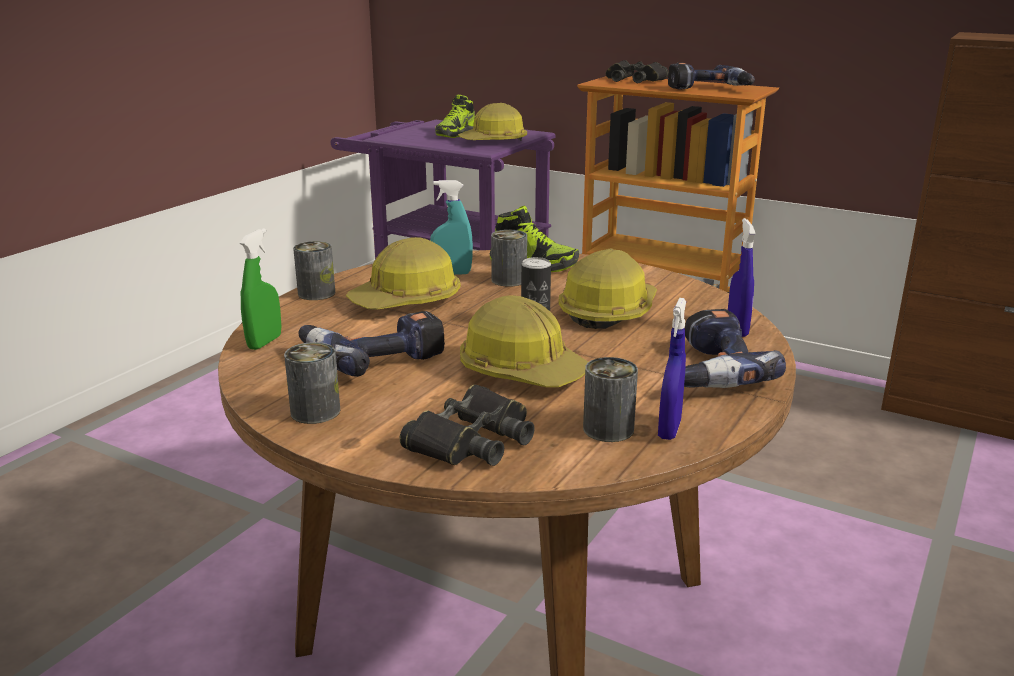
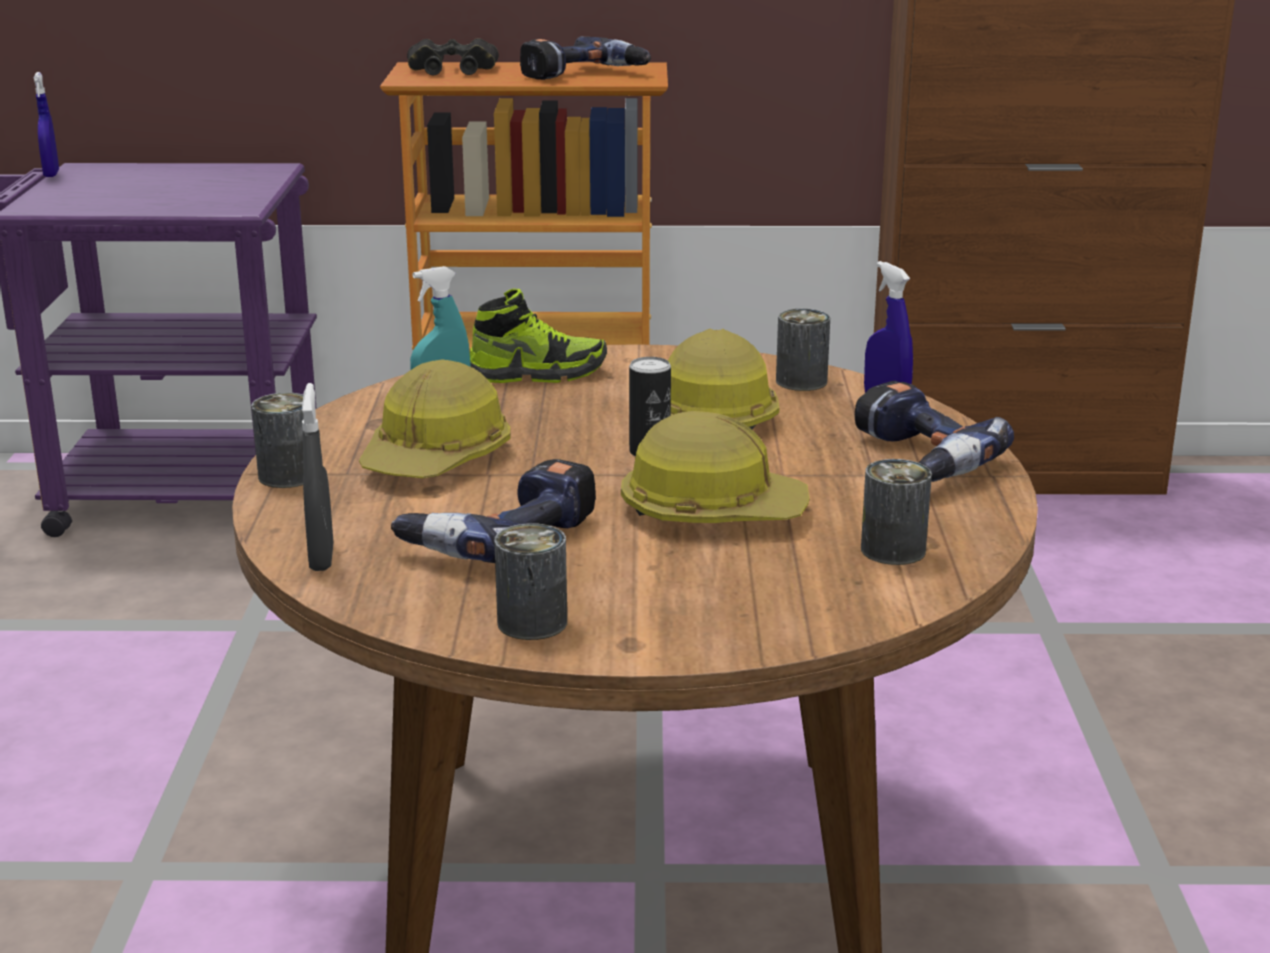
camera: 30 degrees left, 0 degrees up
(264, 342) = (321, 558): green spray bottle -> grey spray bottle
(456, 134) = (145, 186): shoe -> none
(472, 440) = (765, 601): black binoculars -> none
(494, 141) = (230, 191): hard hat -> none
(509, 280) = (534, 401): can -> can (801, 381)
(669, 430) = (954, 534): blue spray bottle -> blue spray bottle (51, 174)

